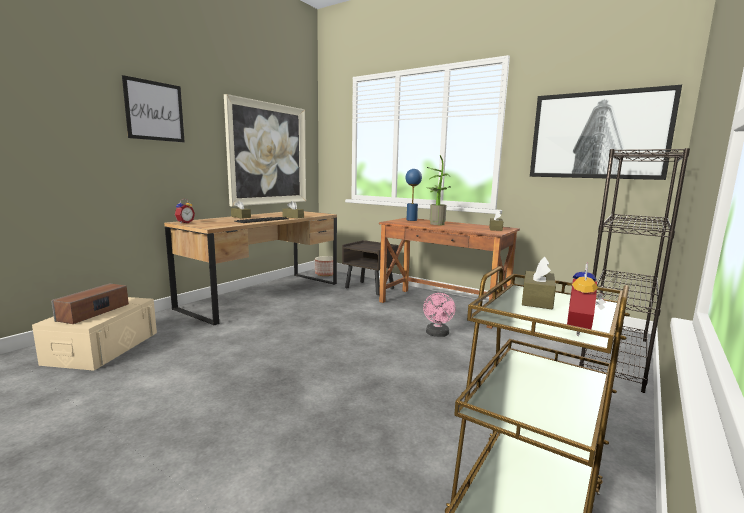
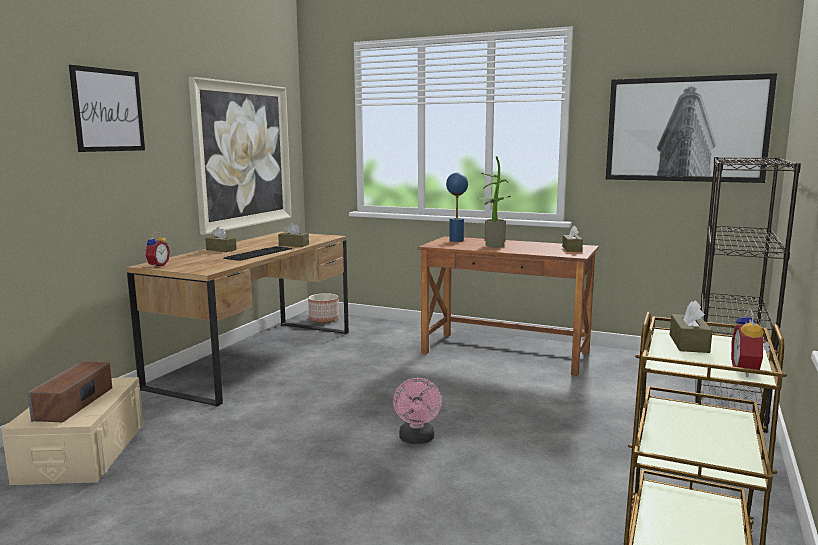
camera: 10 degrees left, 0 degrees up
(370, 288) = (398, 335): brown nightstand -> none
(437, 334) = (516, 389): pink fan -> pink fan (417, 439)

